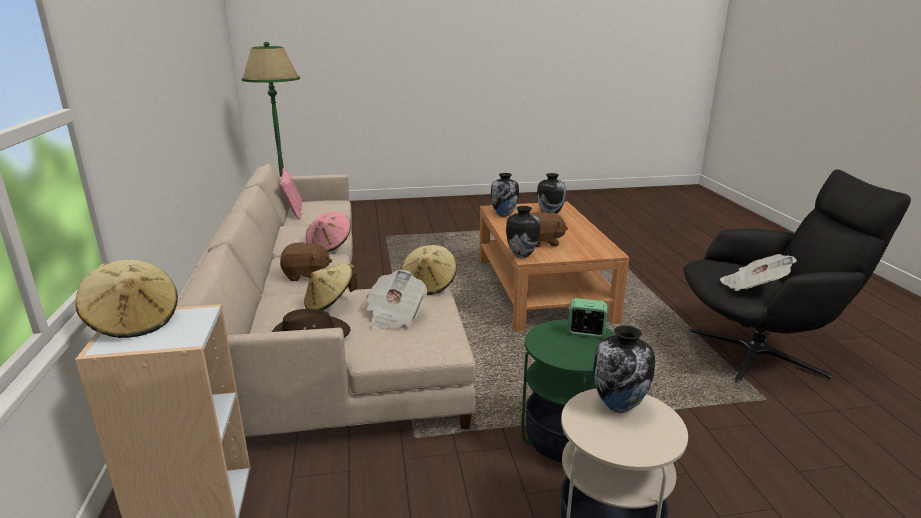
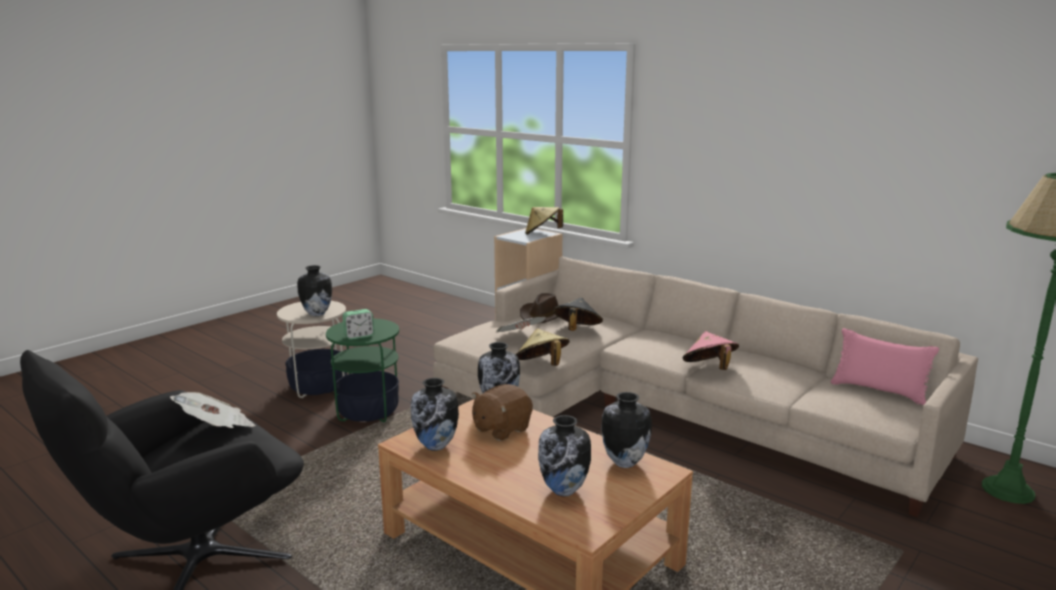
camera: 140 degrees right, 5 degrees down
(306, 275) = (648, 342): brown plush toy -> none
(330, 304) = (576, 330): beige hat -> black hat
(593, 245) = (436, 446): none -> vase

